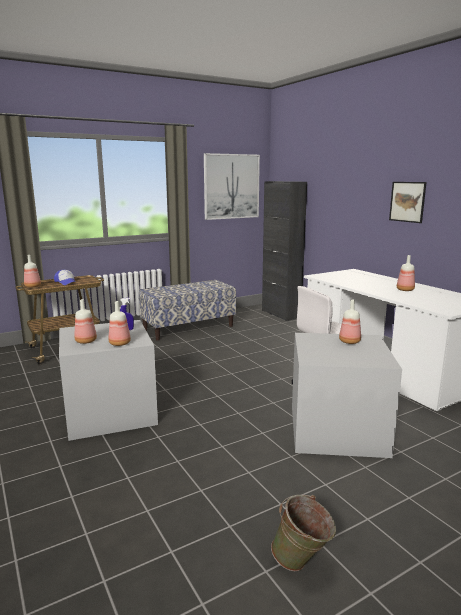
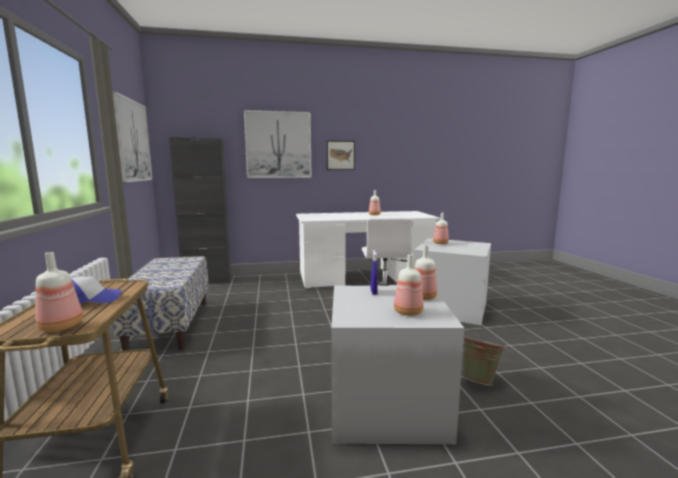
camera: 70 degrees left, 5 degrees down
(302, 562) = (604, 346): green bucket -> green bucket (480, 380)
(348, 187) = (278, 145): none -> picture

